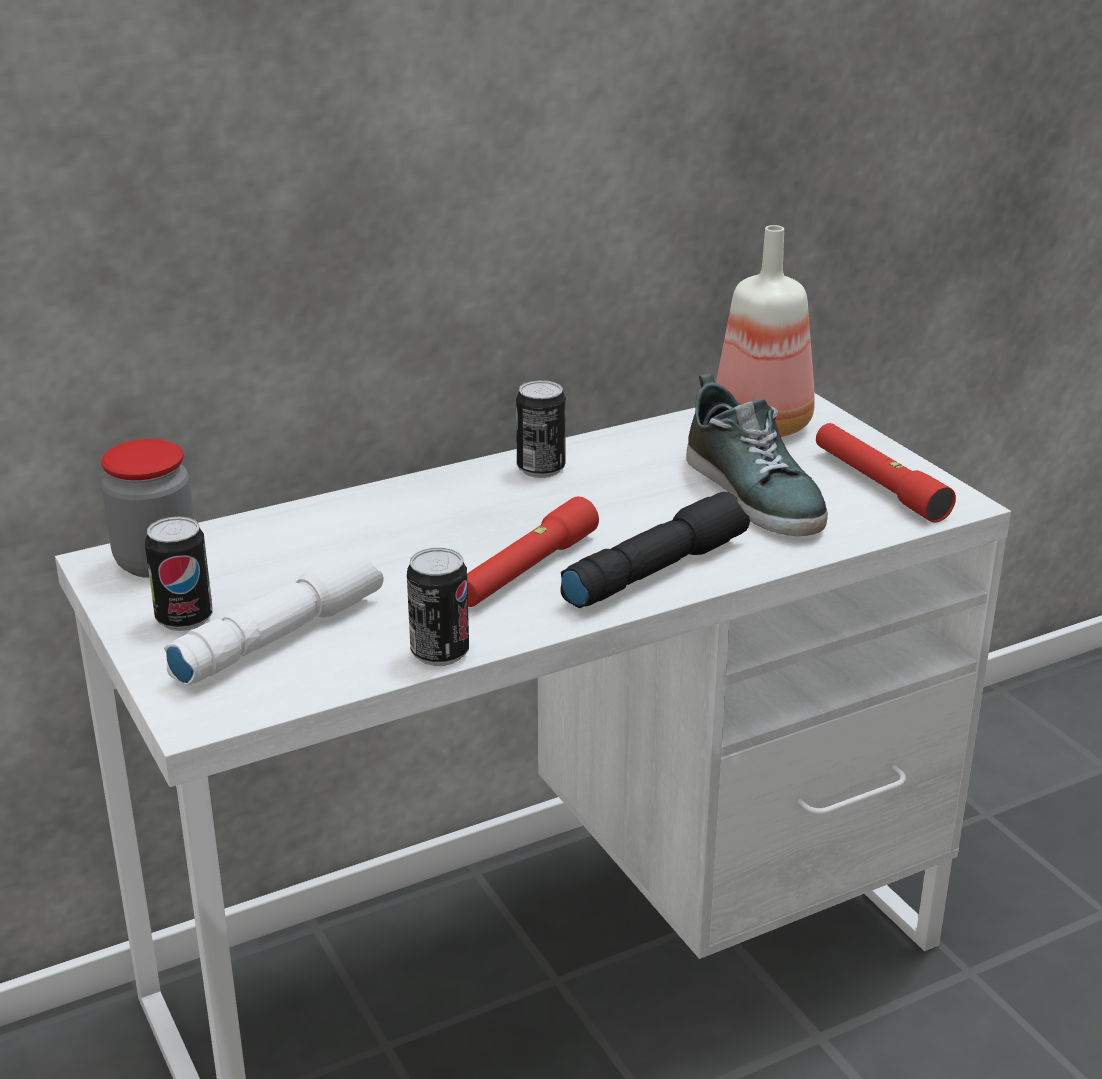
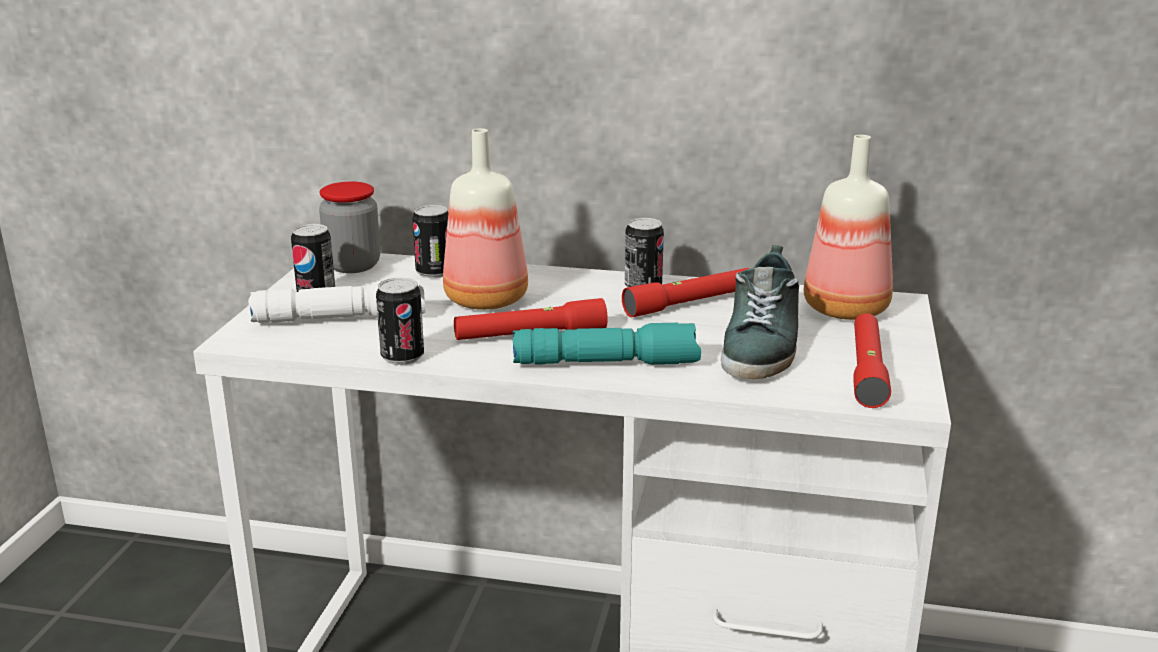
camera: 40 degrees right, 5 degrees down
(278, 534) = (434, 272): none -> can
(399, 545) = (485, 299): none -> bottle
(617, 470) = (690, 303): none -> red flashlight
(654, 569) = (607, 362): black flashlight -> turquoise flashlight

